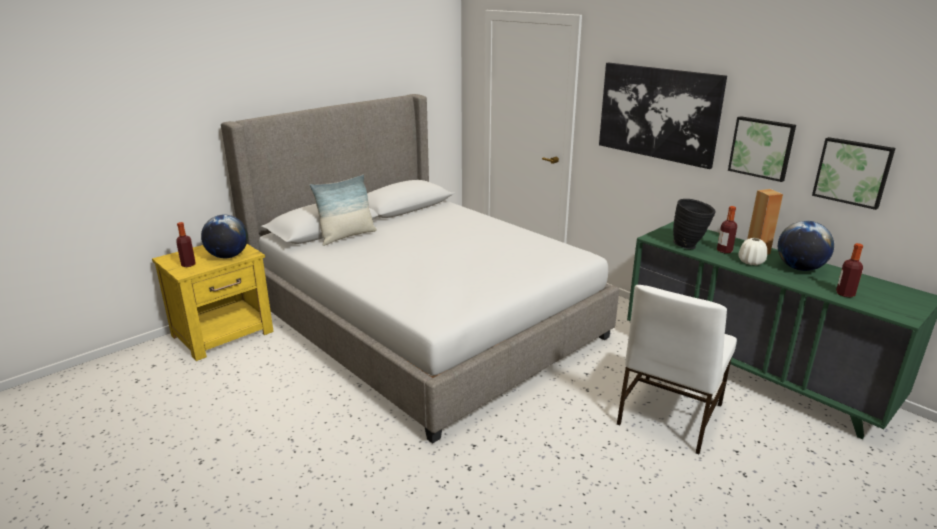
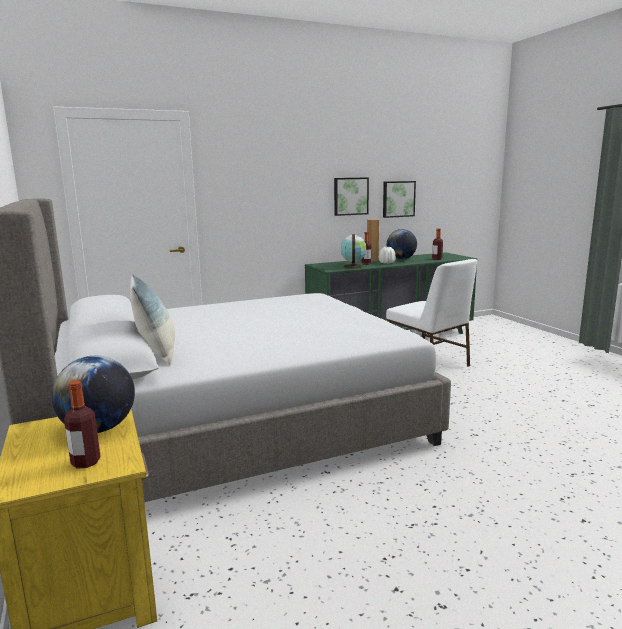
camera: 70 degrees left, 10 degrees down
(658, 113) = (276, 186): picture -> none
(690, 246) = (353, 267): black vase -> globe

